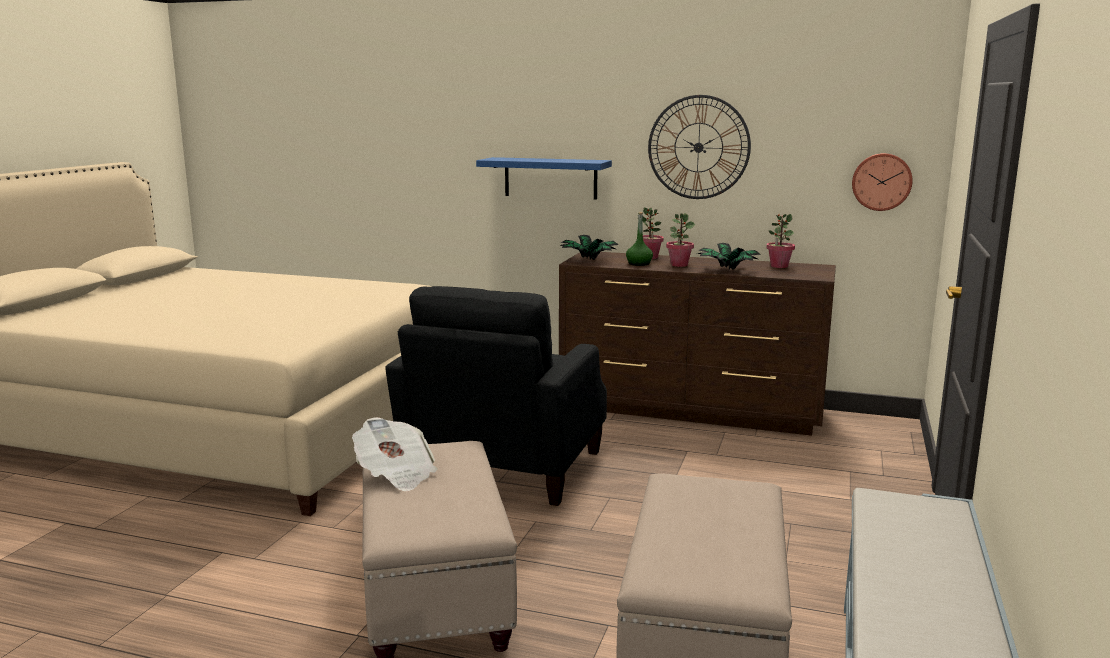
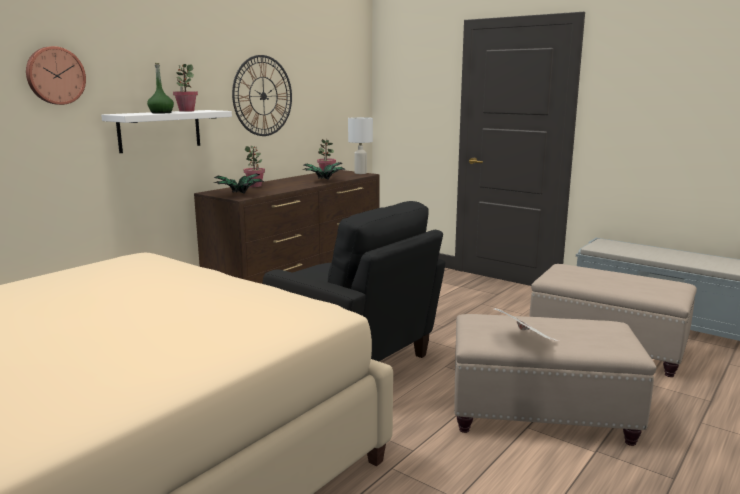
camera: 70 degrees left, 0 degrees up
(550, 178) = (160, 130): blue shelf -> white shelf
(639, 264) = (273, 189): green bottle -> green bottle (161, 113)
(679, 265) = (291, 184): potted plant -> potted plant (186, 111)
(822, 275) = (361, 173): none -> white table lamp
(881, 181) = (349, 113): wall clock -> wall clock (55, 75)

